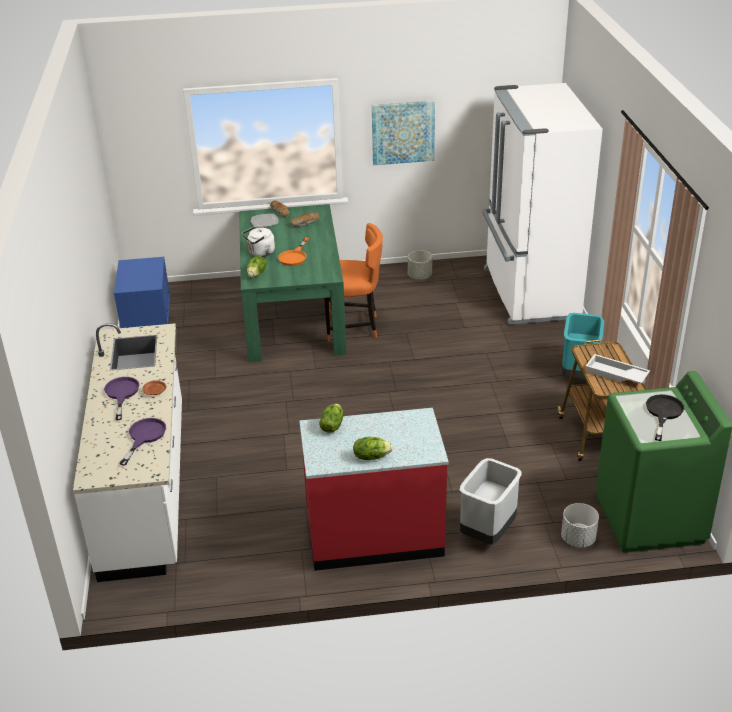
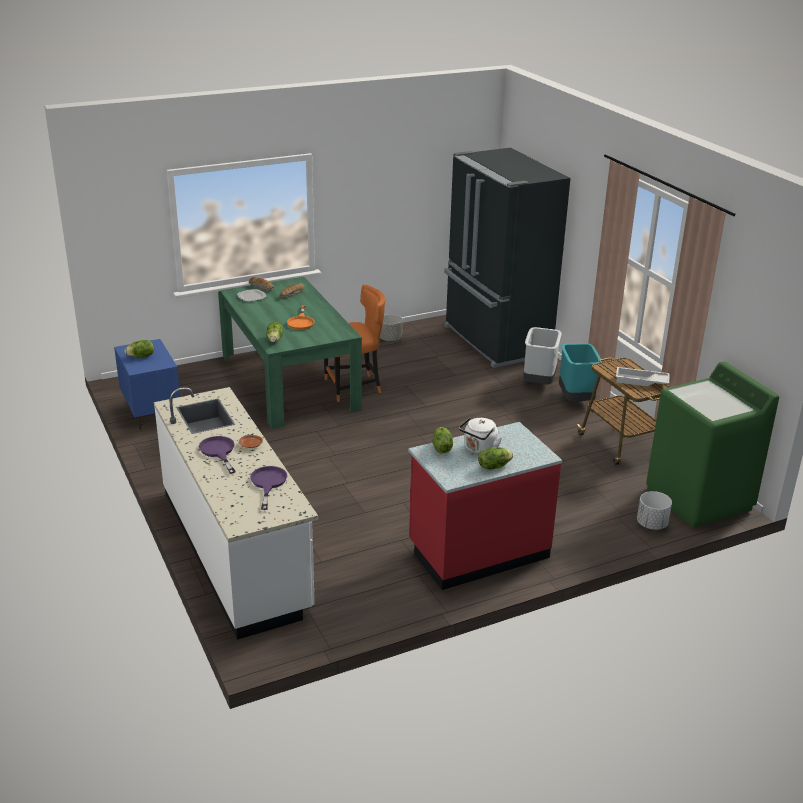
camera: 20 degrees left, 5 degrees down
(136, 274) = (141, 356): none -> lettuce
(260, 253) = (266, 322): white kettle -> white kettle (479, 449)
(403, 132) = (368, 202): picture -> none
(488, 532) = (575, 532): grey trash can -> grey trash can (539, 382)
(528, 293) = (495, 341): white fridge -> black fridge
(663, 413) = (714, 397): black frying pan -> none

